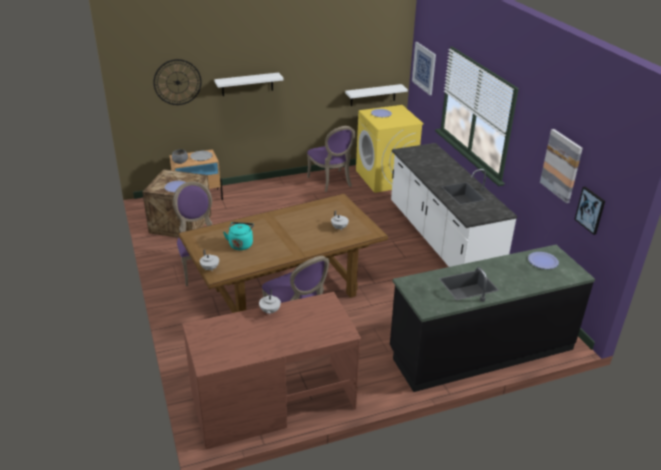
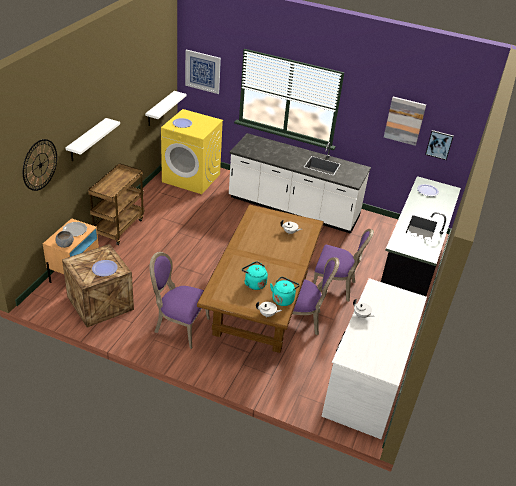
camera: 50 degrees left, 5 degrees up
(242, 266) = (283, 299): none -> turquoise kettle
(272, 185) = (119, 227): none -> brown cart
(272, 401) = (367, 381): brown desk -> white desk
(331, 182) = (159, 201): purple chair -> purple chair (335, 287)

